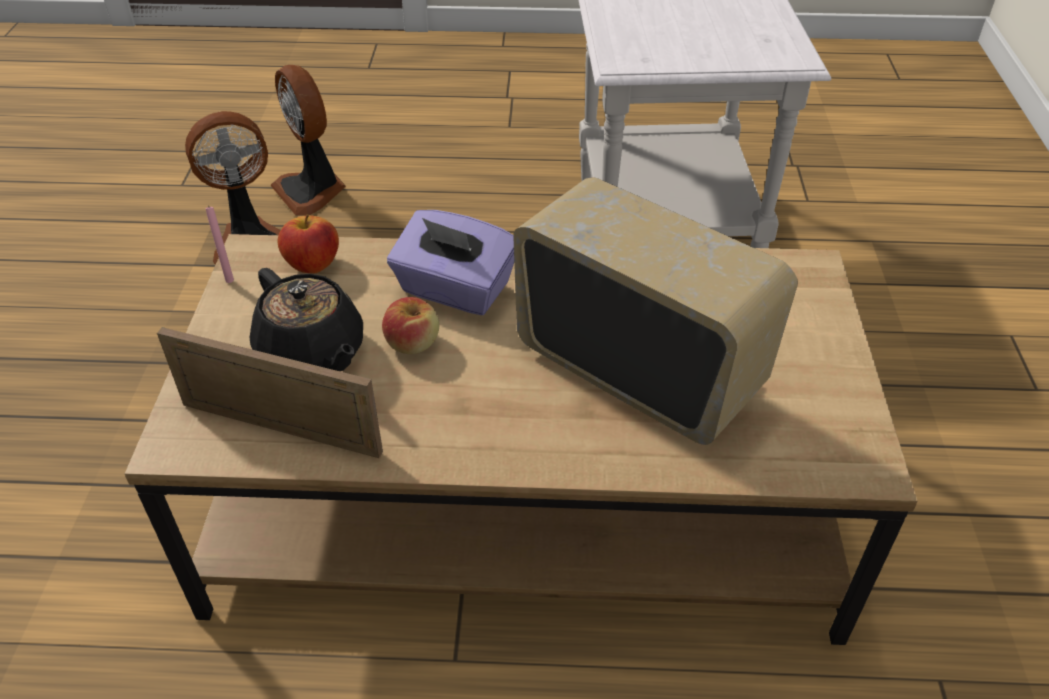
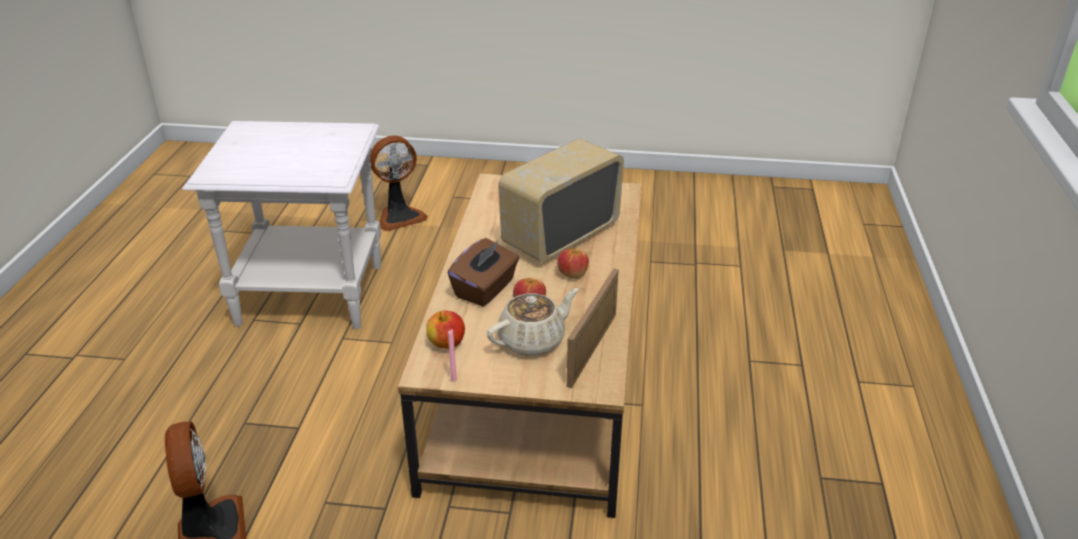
camera: 85 degrees left, 10 degrees down
(312, 191) = (151, 487): fan -> fan (399, 216)
(312, 353) = (533, 340): black teapot -> beige teapot
(454, 290) = (485, 289): purple tissue box -> brown tissue box
(510, 393) = (572, 274): none -> apple

